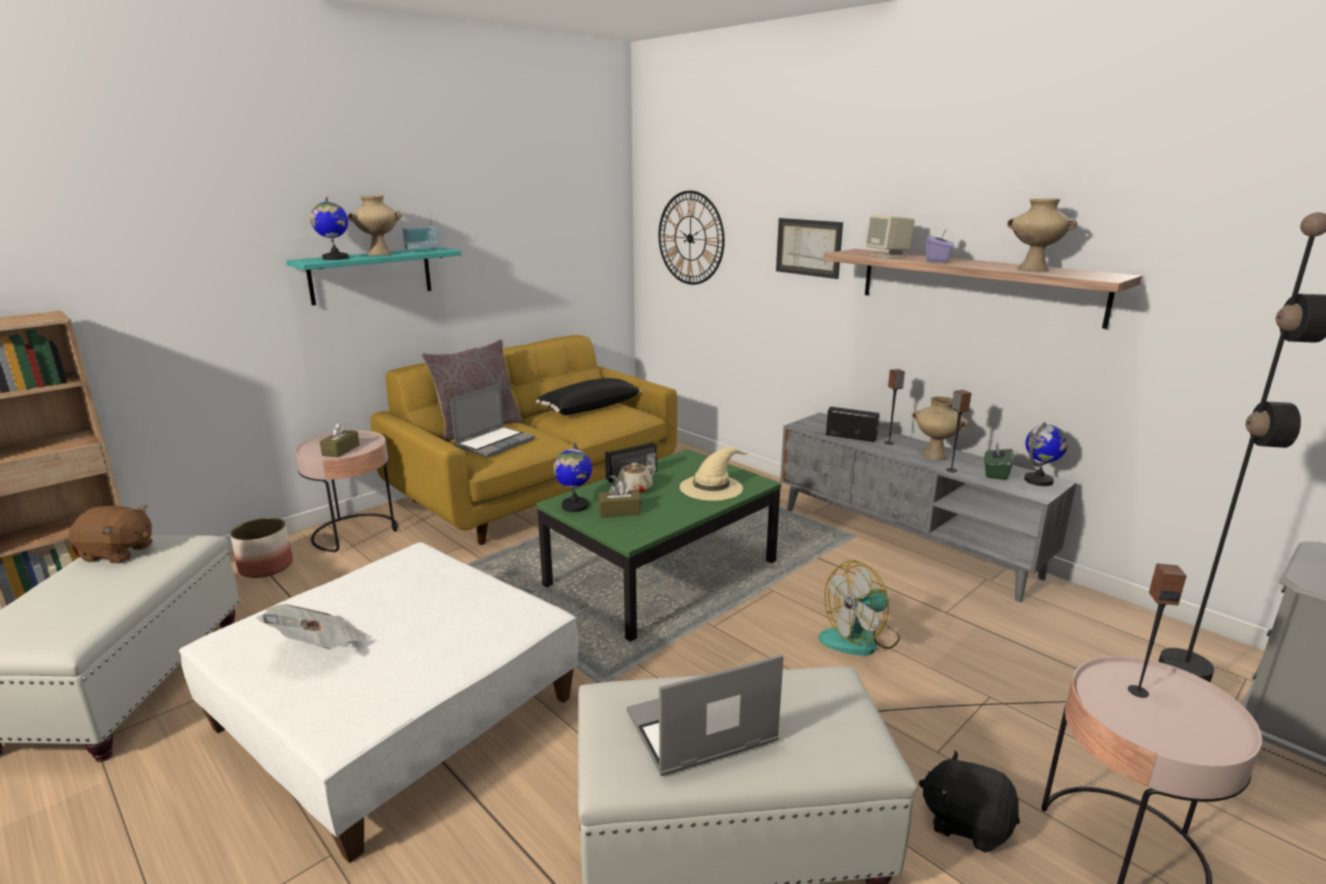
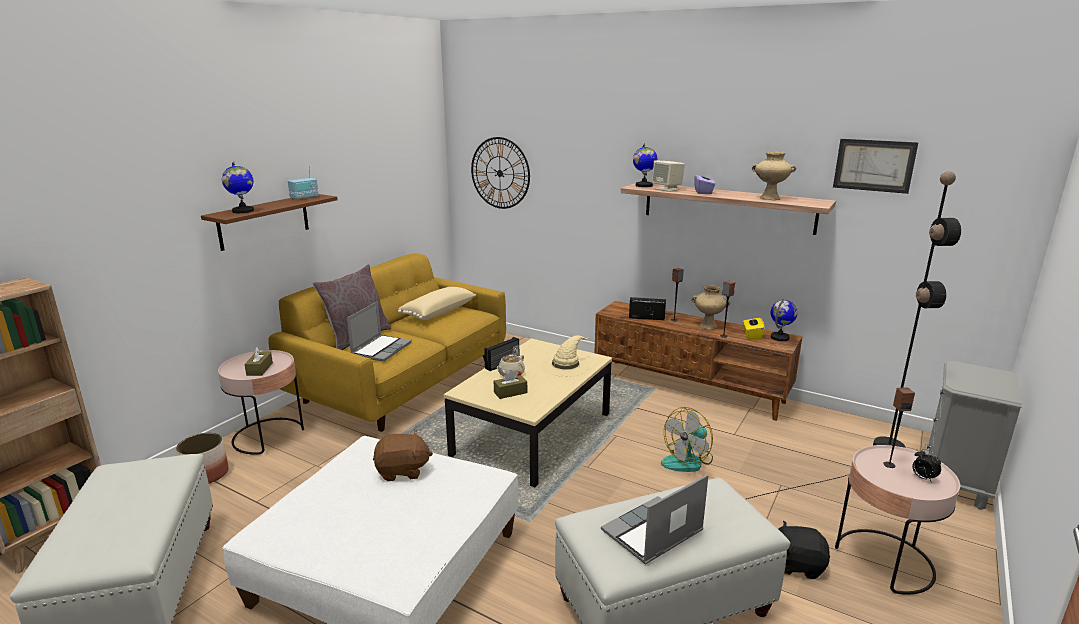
camera: 15 degrees left, 0 degrees up
(118, 553) = (118, 480): brown plush toy -> brown plush toy (402, 471)
(321, 647) = (343, 526): newspaper -> none
(371, 275) = (264, 221): turquoise shelf -> brown shelf
(379, 254) = (274, 204): beige vase -> none
(574, 506) = (474, 392): globe -> globe (643, 185)
(589, 407) = (438, 312): black pillow -> beige pillow
(662, 572) = (532, 434): green coffee table -> beige coffee table
(808, 247) = (600, 181): picture -> picture (874, 165)
(906, 542) = (689, 388): grey tv stand -> brown tv stand
(996, 473) = (752, 335): green tissue box -> yellow tissue box
(1192, 723) = (922, 478): none -> alarm clock

